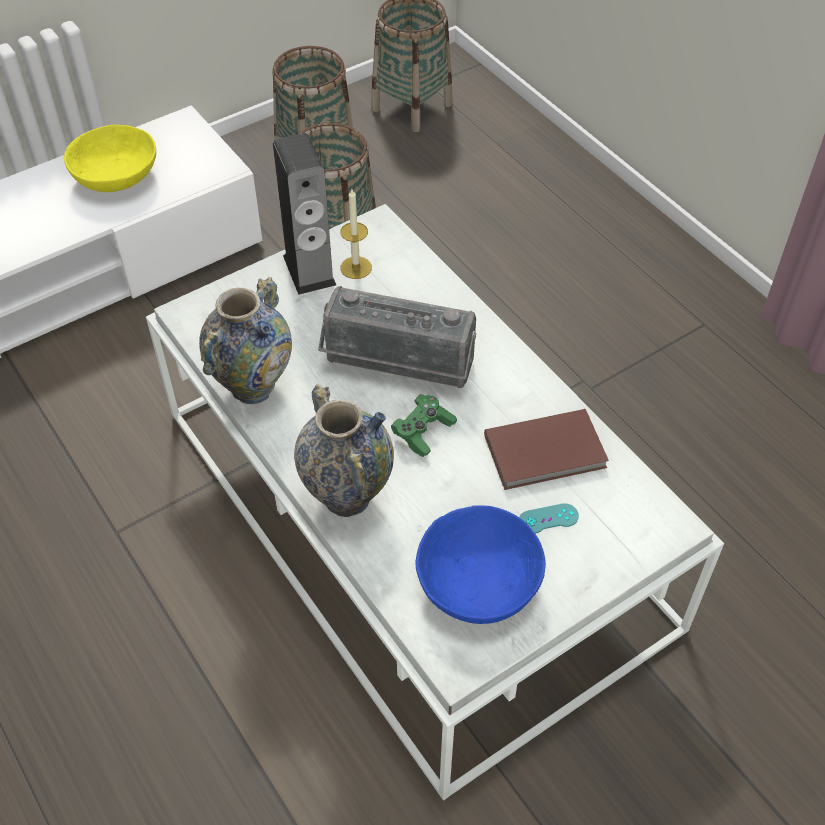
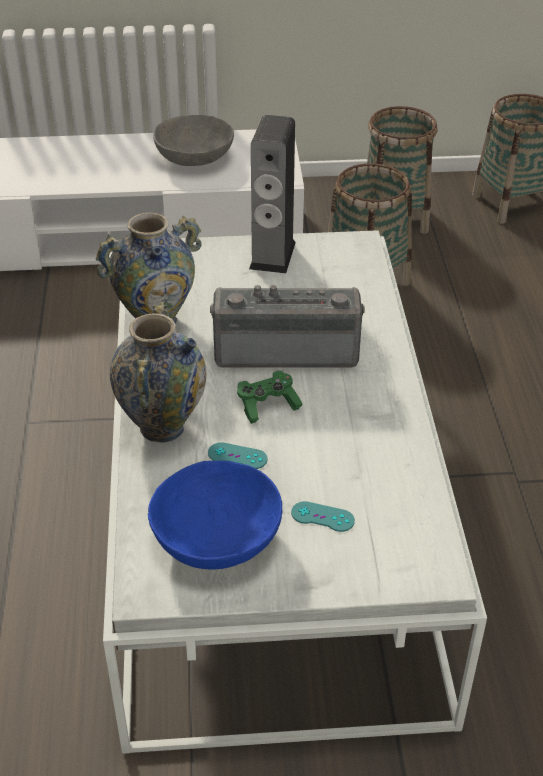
camera: 30 degrees right, 10 degrees down
(117, 177) = (194, 158): yellow bowl -> grey bowl
(356, 267) = (313, 266): candle -> none
(397, 367) = (286, 350): radio -> radio turned 135 degrees clockwise
(435, 495) = (237, 456): none -> turquoise game controller
(547, 453) = (365, 466): brown book -> none

